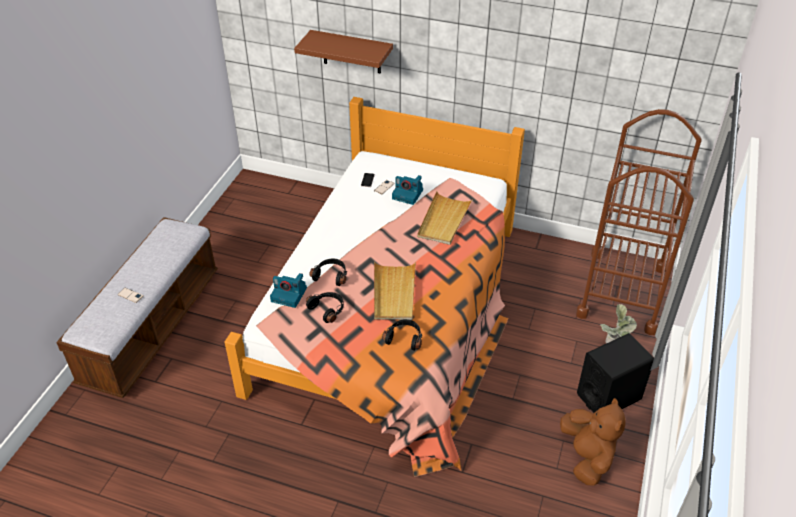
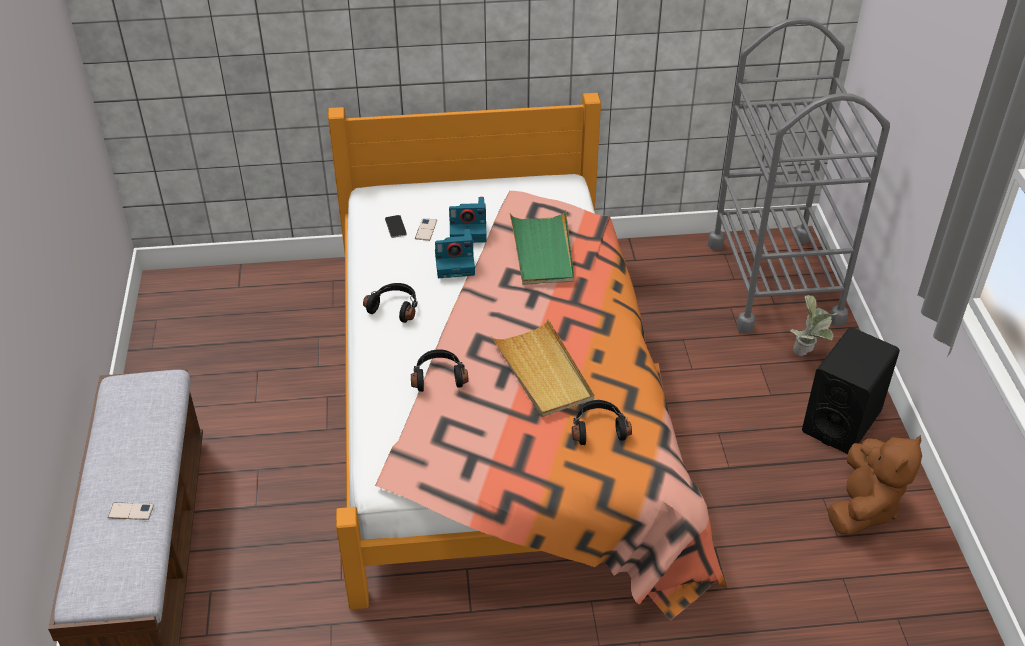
camera: 25 degrees left, 0 degrees up
(290, 294) = (397, 423): camera -> camera (455, 263)
(328, 309) = (466, 426): black headphones -> black headphones (395, 307)
(351, 52) = (317, 40): brown shelf -> none
(444, 220) = (542, 251): beige tray -> green tray
(587, 457) = (863, 507): brown plush toy -> brown plush toy turned 60 degrees clockwise
(622, 291) = (774, 282): brown cart -> grey cart

